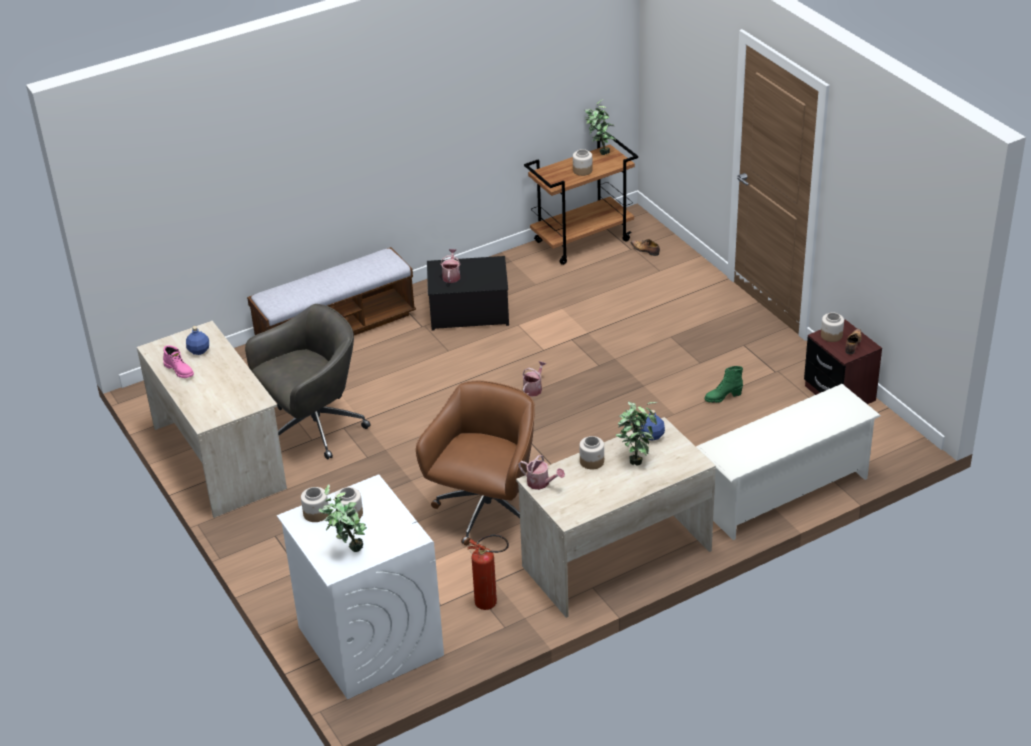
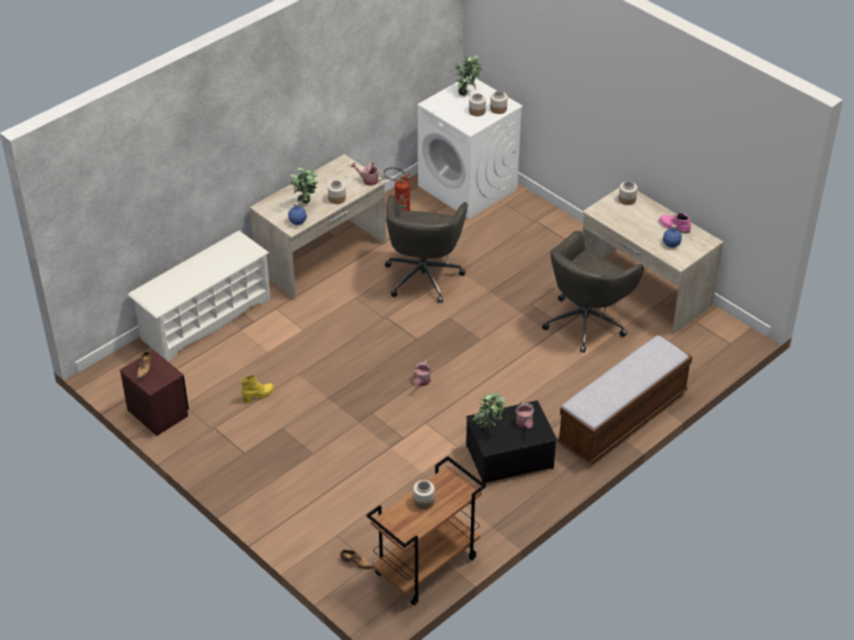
camera: 165 degrees right, 5 degrees up
(486, 512) = (423, 275): brown office chair -> grey office chair
(599, 151) = (413, 534): potted plant -> potted plant (489, 430)
(722, 397) = (258, 395): green boot -> yellow boot
(831, 335) = (163, 376): jar -> jar (627, 199)

